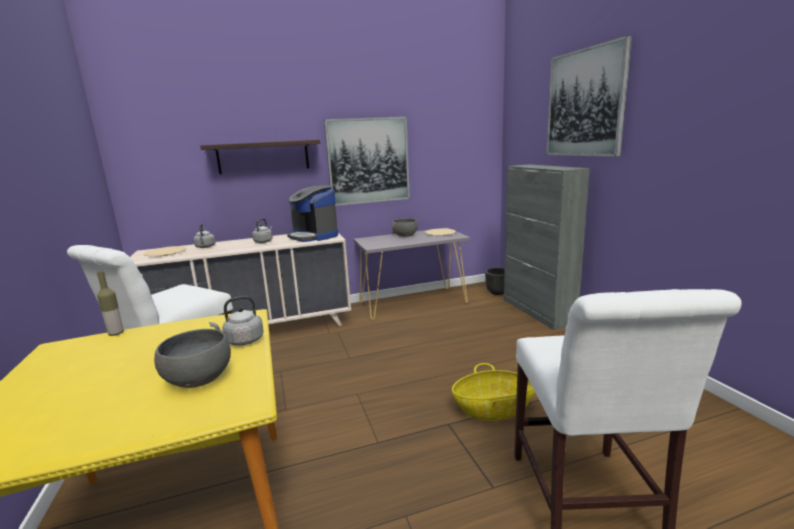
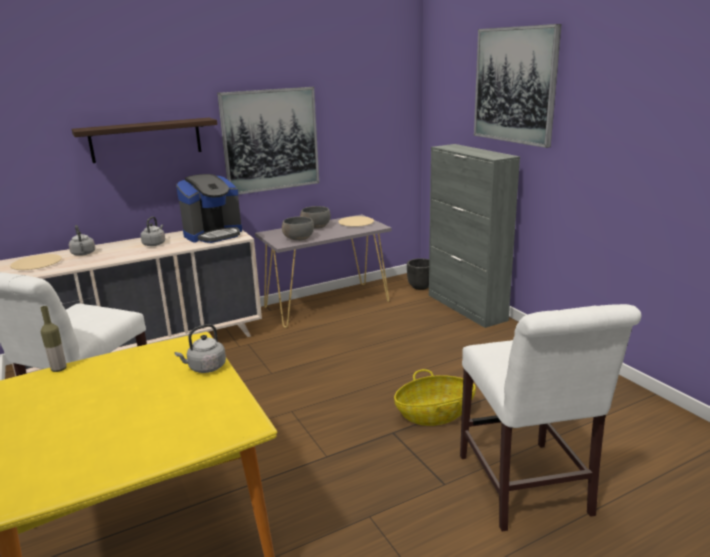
camera: 10 degrees left, 5 degrees up
(198, 378) = (185, 407): grey bowl -> grey bowl (298, 238)
(314, 236) = (213, 234): coffee machine -> coffee machine turned 75 degrees counterclockwise

